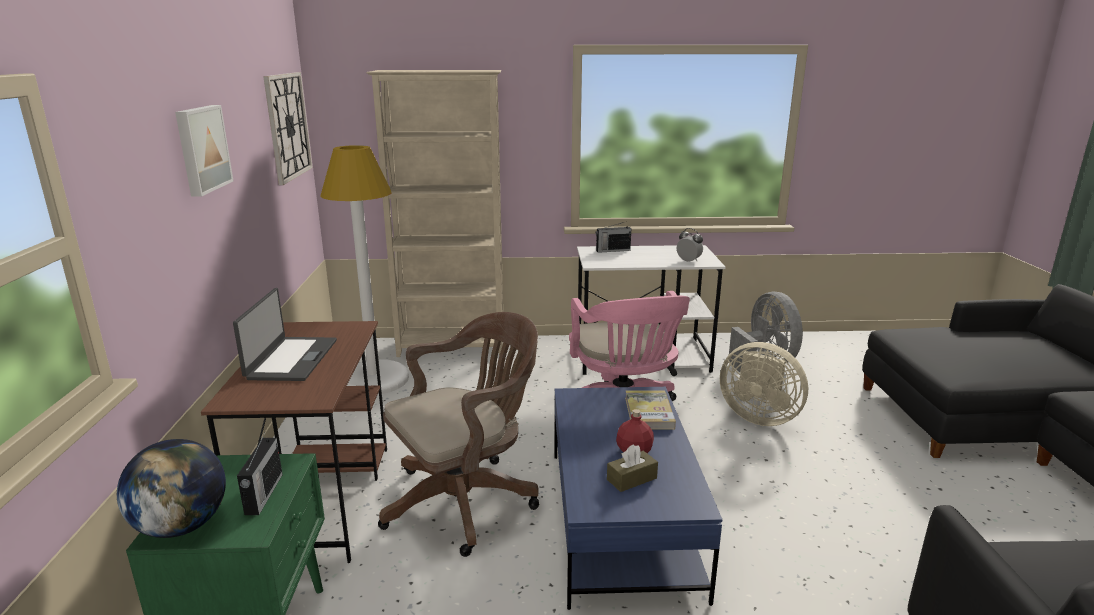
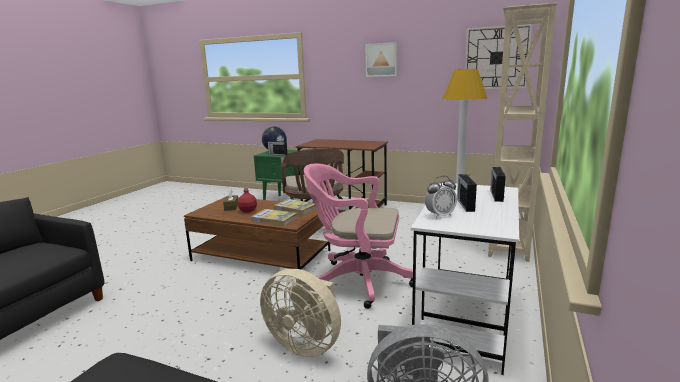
camera: 115 degrees right, 5 degrees down
(291, 359) = (343, 142): laptop -> none
(589, 410) = (295, 209): none -> book
(622, 520) = (261, 256): blue coffee table -> brown coffee table
(651, 257) = (465, 205): none -> radio
(758, 416) = (306, 343): beige fan -> beige fan turned 120 degrees counterclockwise

